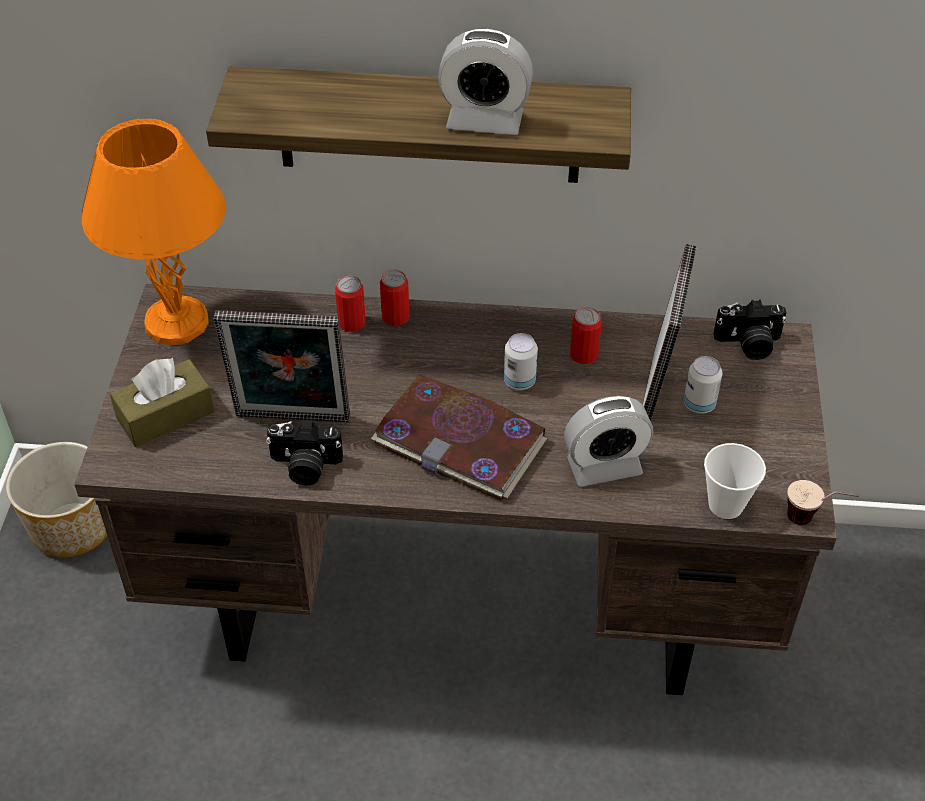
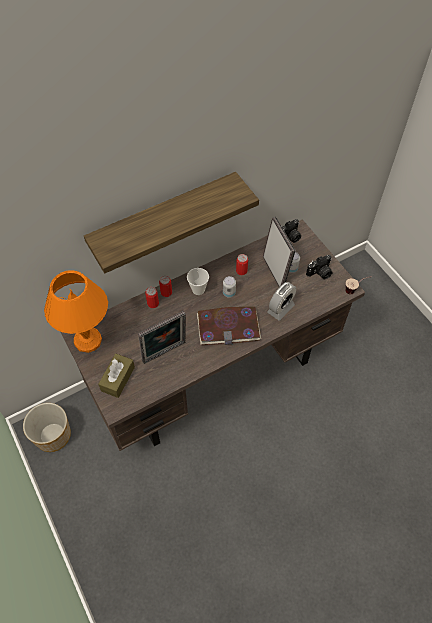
camera: 35 degrees left, 10 degrees up
(305, 467) = (185, 368): camera -> camera (320, 273)
(484, 121) = (200, 211): alarm clock -> none
(725, 505) = (326, 300): cup -> cup (198, 290)

